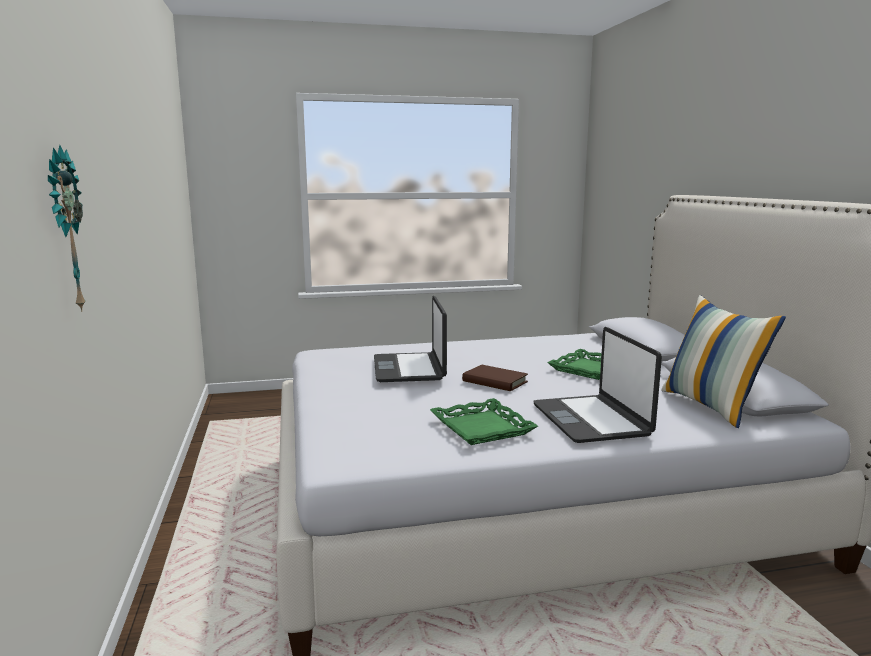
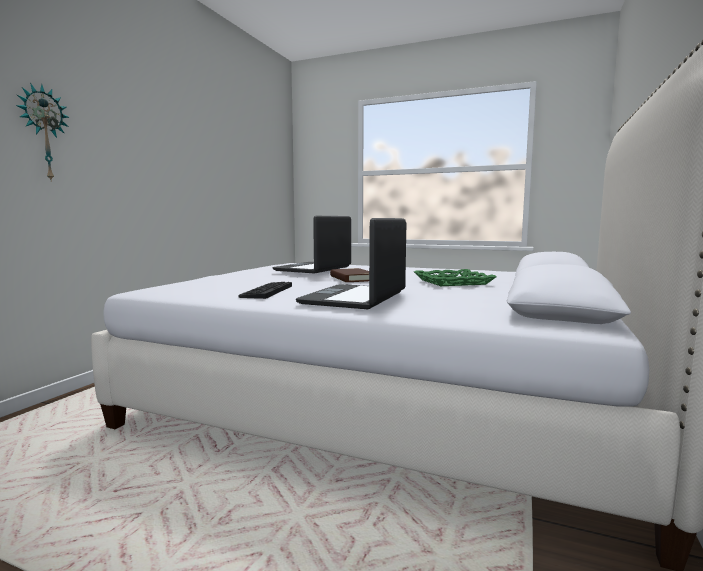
camera: 35 degrees right, 5 degrees down
(482, 428) = (266, 291): green tray -> keyboard
(711, 406) = (500, 307): pillow -> none

